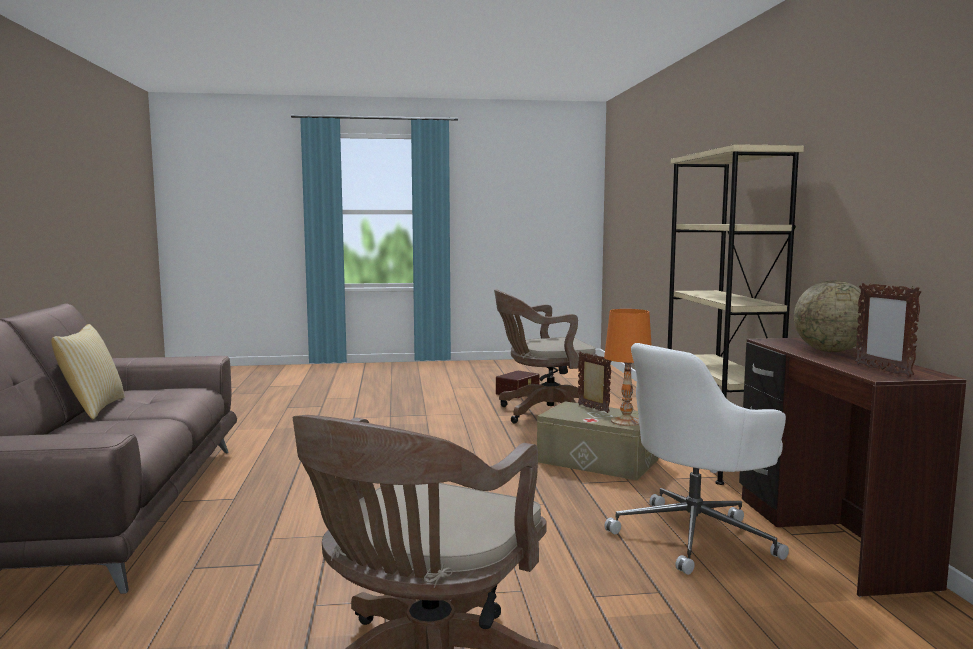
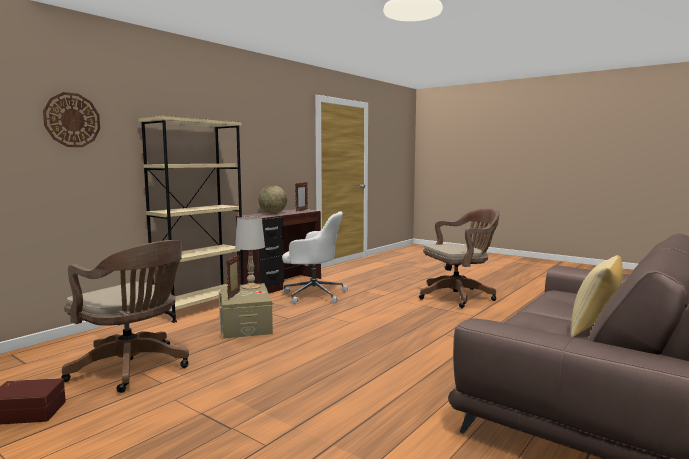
camera: 135 degrees left, 0 degrees up
(626, 421) = (251, 286): orange table lamp -> white table lamp
(696, 173) = (72, 120): none -> wall clock

